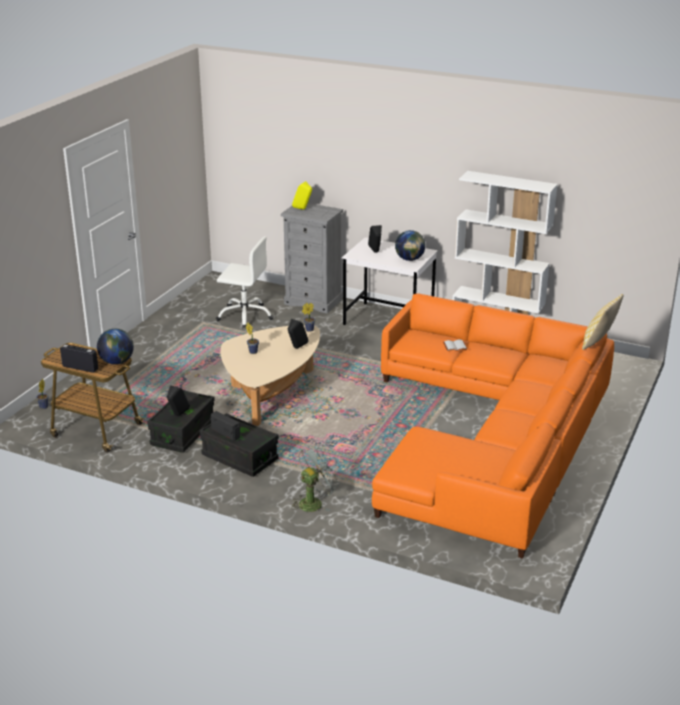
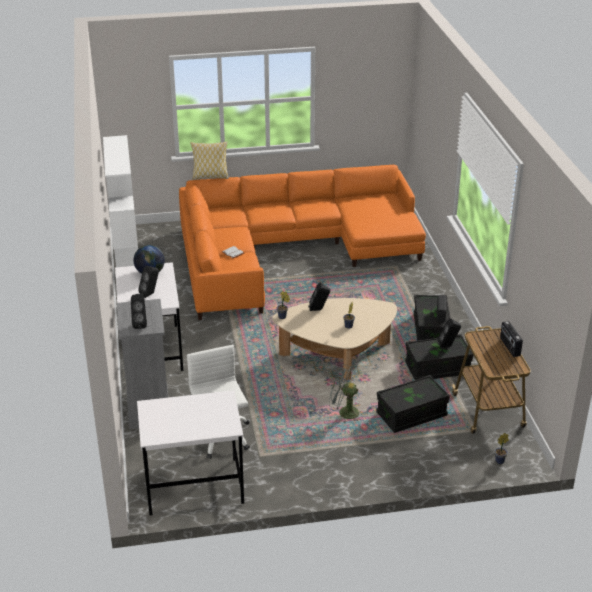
camera: 125 degrees left, 5 degrees up
(117, 362) = (479, 335): globe -> none
(150, 394) = (411, 414): none -> black storage box
(210, 294) = (193, 487): none -> white desk
(303, 209) = (140, 324): yellow speaker -> black speaker
(314, 502) = (436, 284): grey fan -> grey fan (344, 413)

